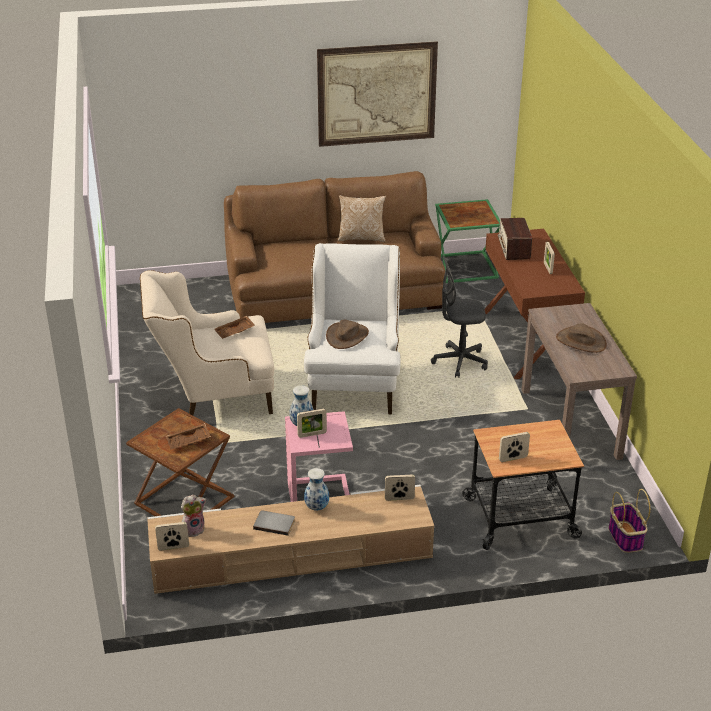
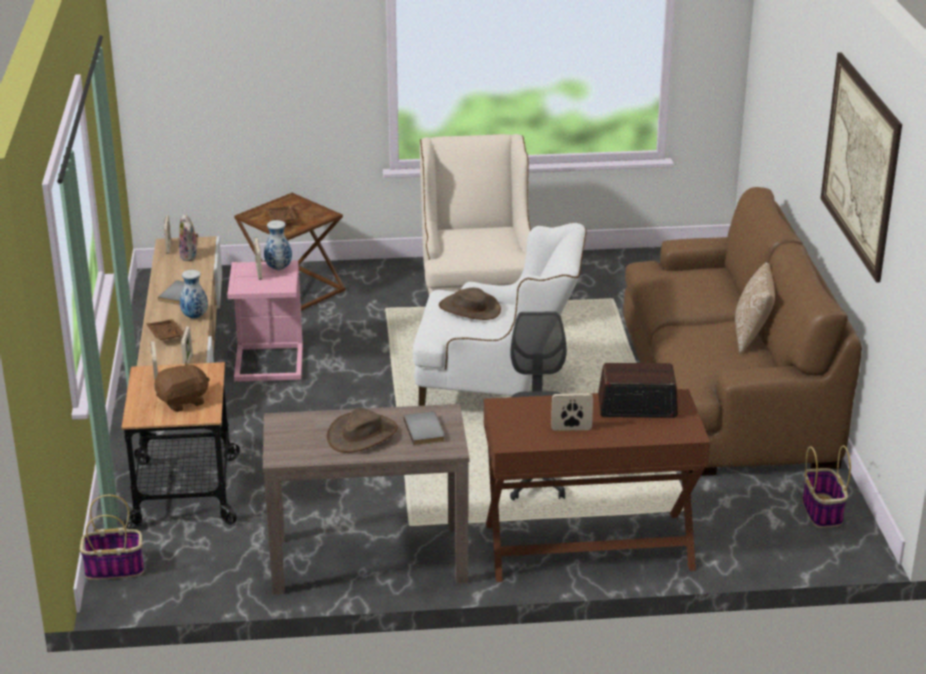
camera: 95 degrees right, 5 degrees down
(235, 332) = (490, 243): brown tray -> brown tray (164, 335)
(466, 267) = (822, 512): green side table -> basket
(538, 441) = (183, 401): none -> brown plush toy
(565, 318) = (426, 430): none -> grey book

